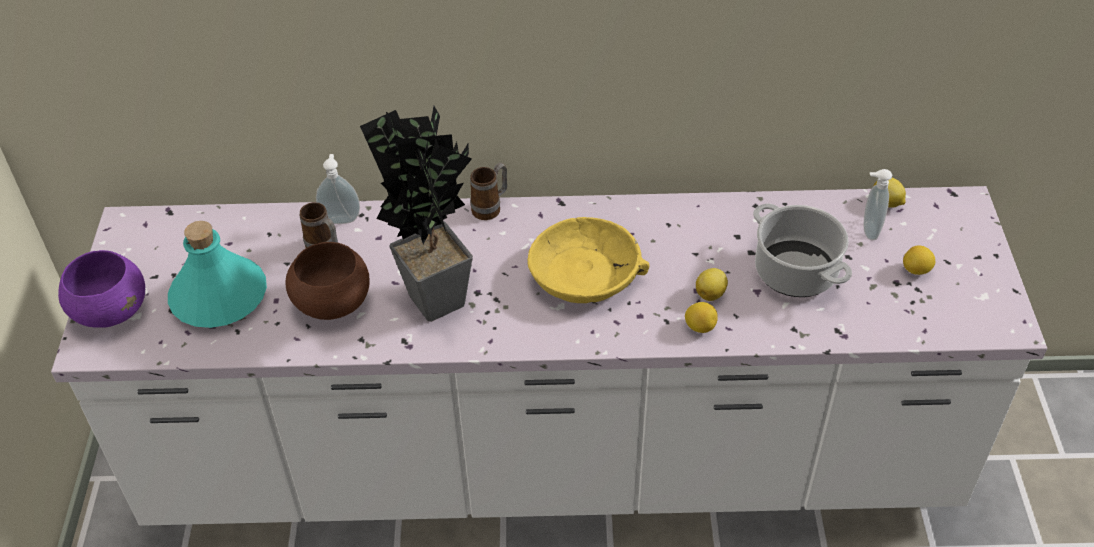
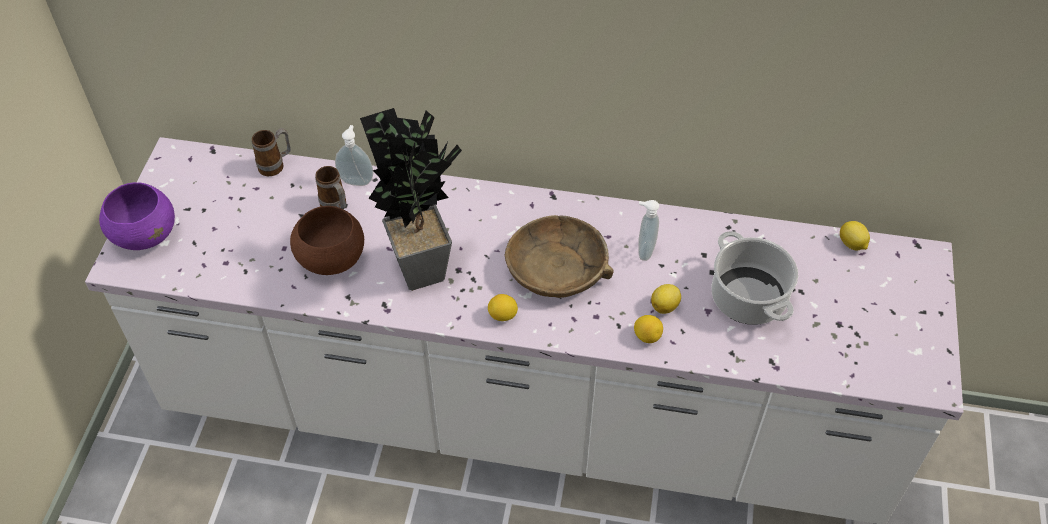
camera: 10 degrees right, 5 degrees up
(219, 297) = (237, 237): turquoise bottle -> none
(491, 208) = (489, 191): mug -> mug (276, 165)
(585, 274) = (557, 268): yellow bowl -> brown bowl
(868, 230) = (827, 269): soap dispenser -> soap dispenser (644, 250)
(916, 270) = (861, 315): lemon -> lemon (503, 315)

